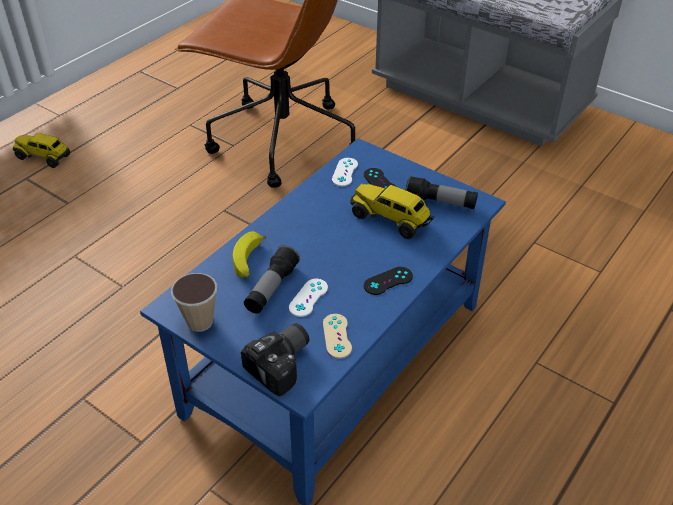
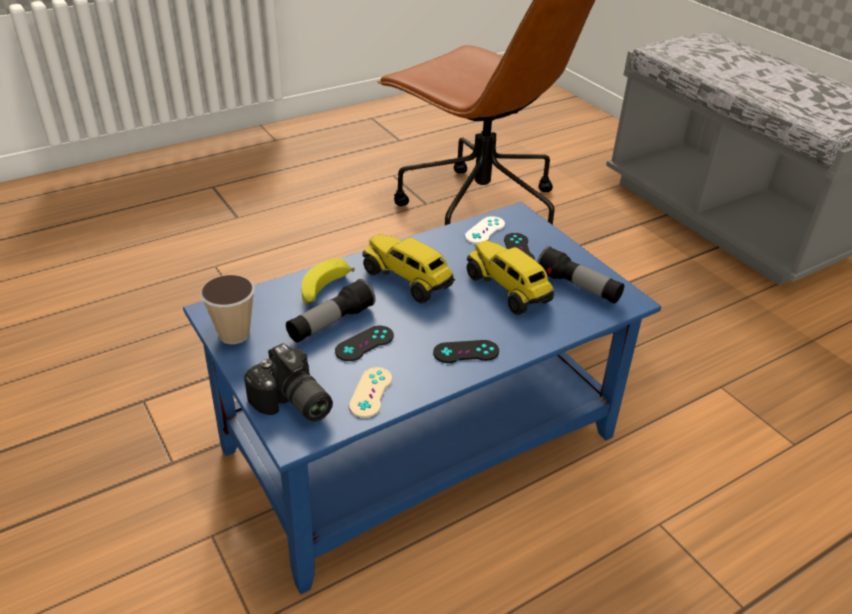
camera: 20 degrees right, 5 degrees down
(44, 157) = (239, 172): toy truck -> toy truck (408, 280)
(283, 365) = (292, 404): camera -> camera turned 75 degrees clockwise
(308, 298) = (364, 343): white game controller -> black game controller

